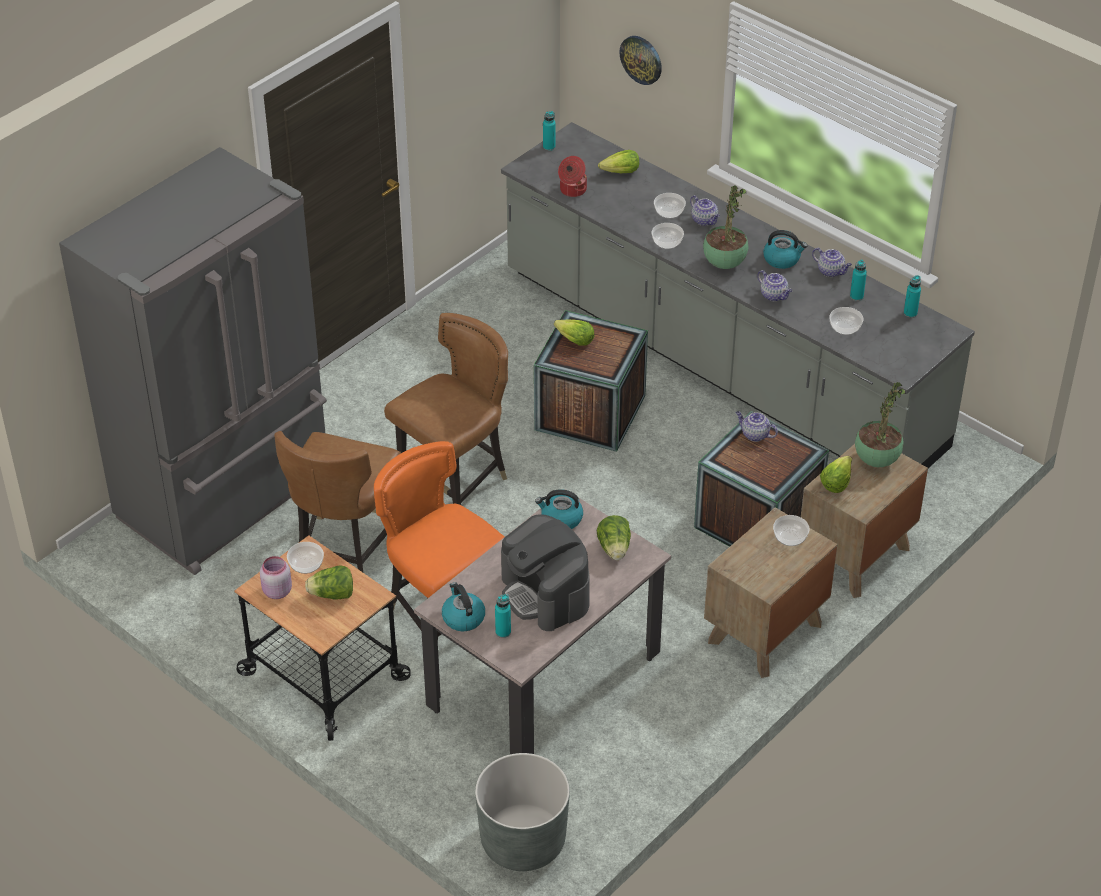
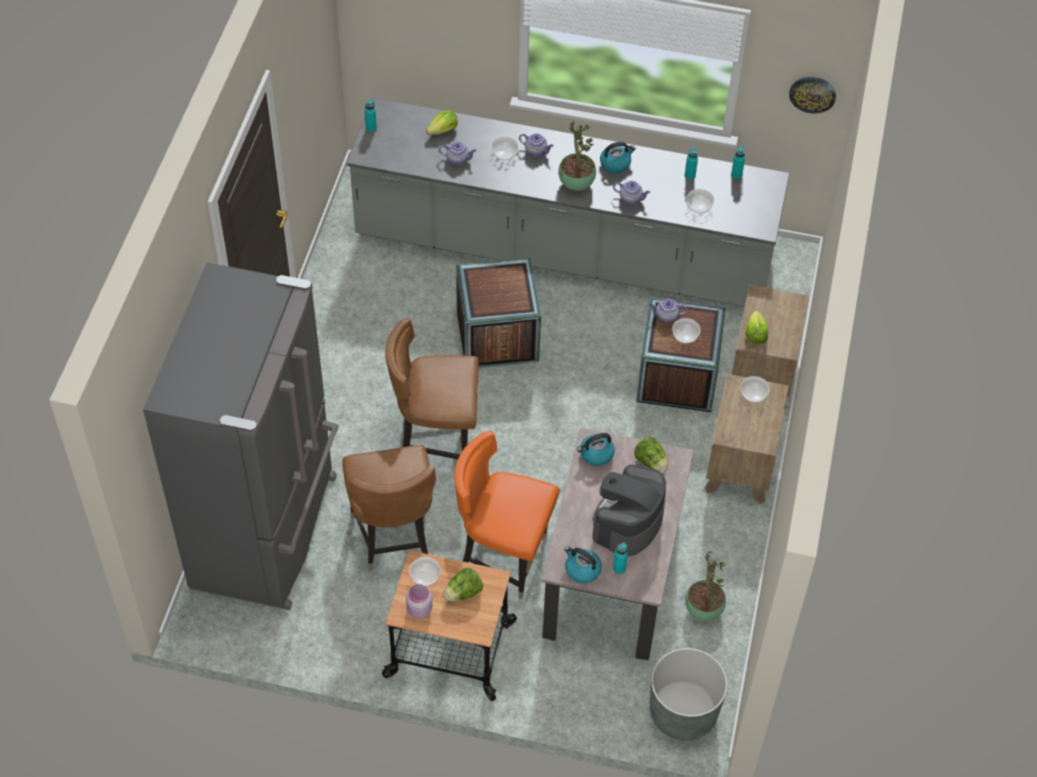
camera: 30 degrees left, 10 degrees up
(455, 482) = (436, 439): brown chair -> brown chair turned 105 degrees counterclockwise
(545, 594) = (627, 522): coffee machine -> coffee machine turned 90 degrees clockwise
(572, 190) = (417, 161): cooking pot -> none
(574, 340) = (481, 288): lettuce -> none
(641, 59) = (430, 32): wall clock -> wall clock (812, 94)
(666, 242) = (521, 182): bowl -> bowl (684, 336)
(831, 271) = (657, 160): teapot -> teapot (458, 159)
(876, 459) = (770, 303): potted plant -> potted plant (703, 609)

